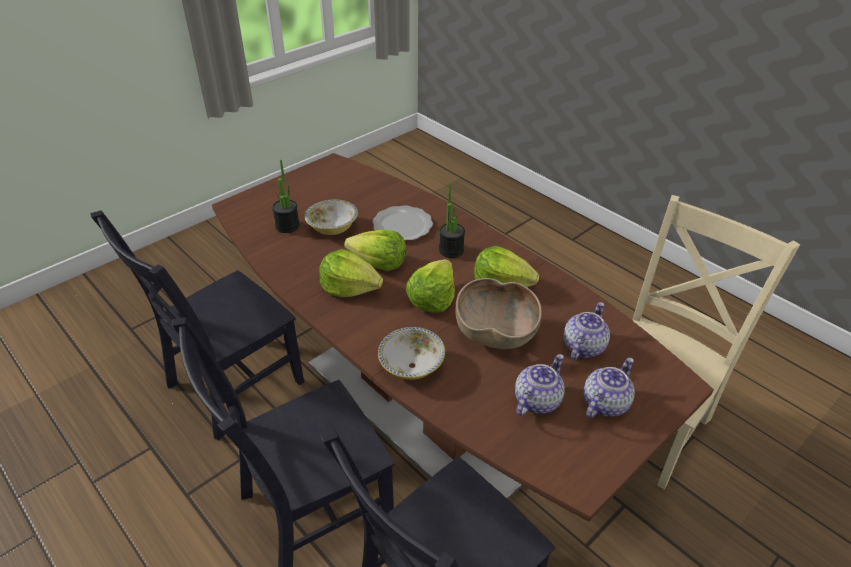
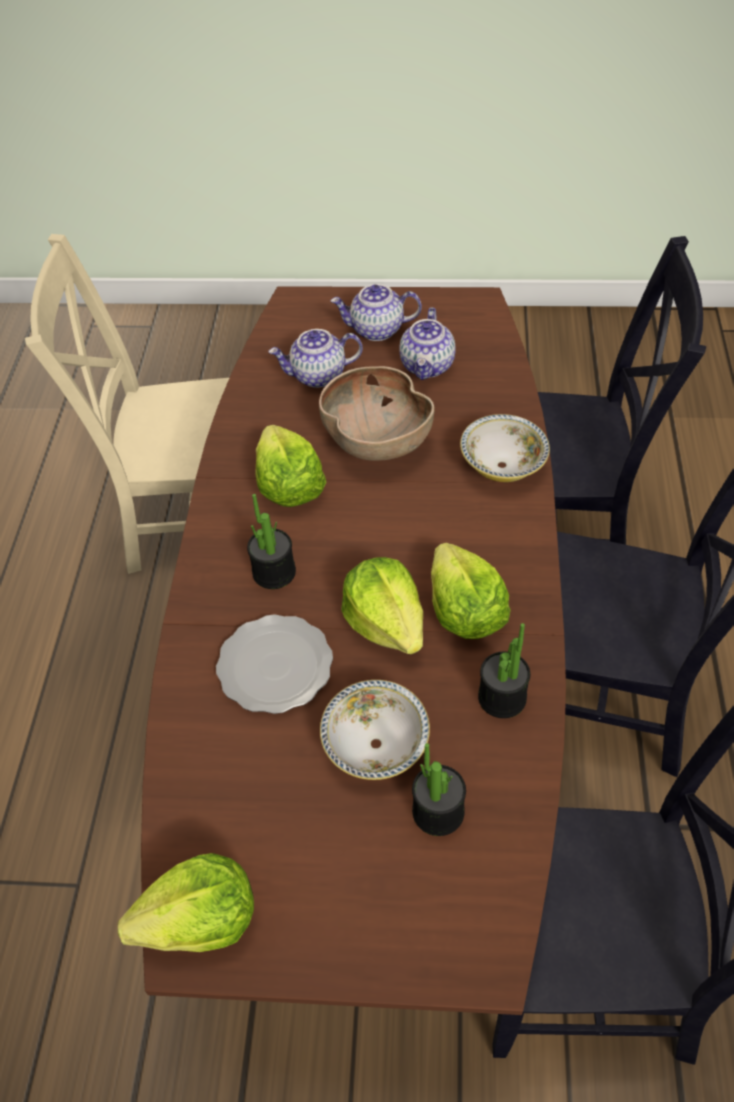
camera: 130 degrees left, 10 degrees up
(298, 269) = (502, 697): none -> potted plant
(432, 298) = (387, 523): lettuce -> lettuce (200, 921)
(536, 400) = (428, 366): teapot -> teapot turned 75 degrees counterclockwise

